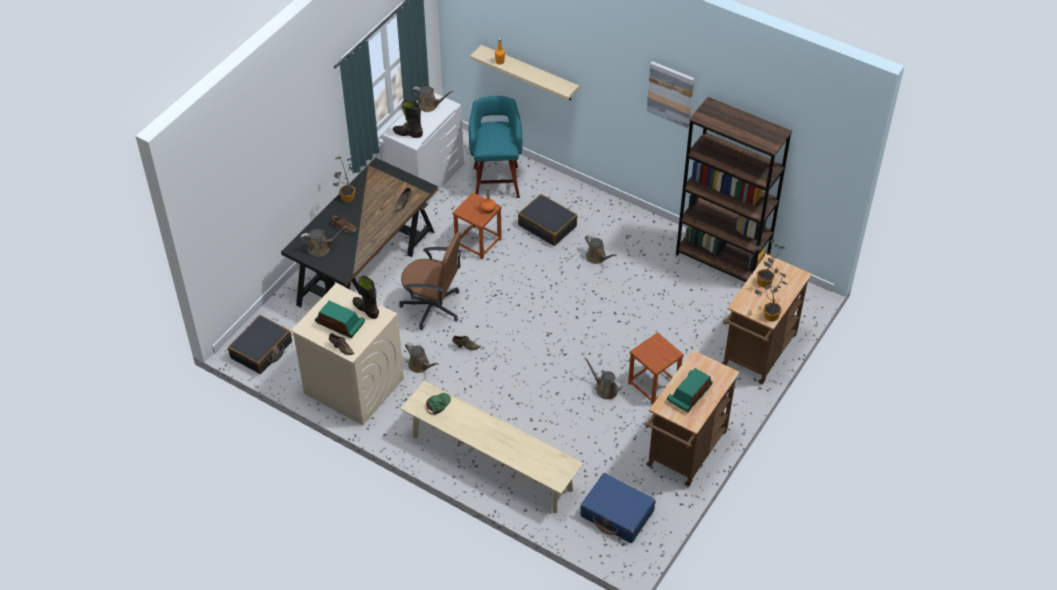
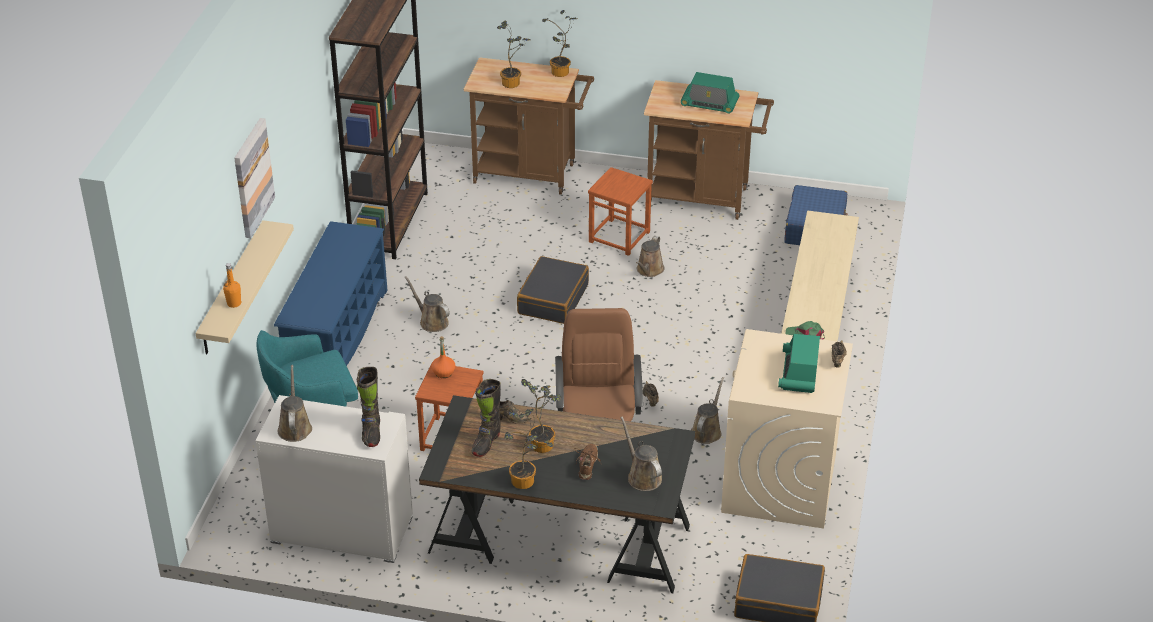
camera: 110 degrees left, 10 degrees down
(366, 309) = (758, 357): black boot -> black boot (486, 442)
(373, 213) = (543, 443): none -> potted plant
(547, 225) = (390, 379): black suitcase -> black suitcase (552, 299)
(597, 257) = (431, 321): brown watering can -> brown watering can turned 75 degrees counterclockwise
(603, 210) = (337, 335): none -> blue shoe rack
(670, 93) = (308, 88): picture -> picture (252, 177)

